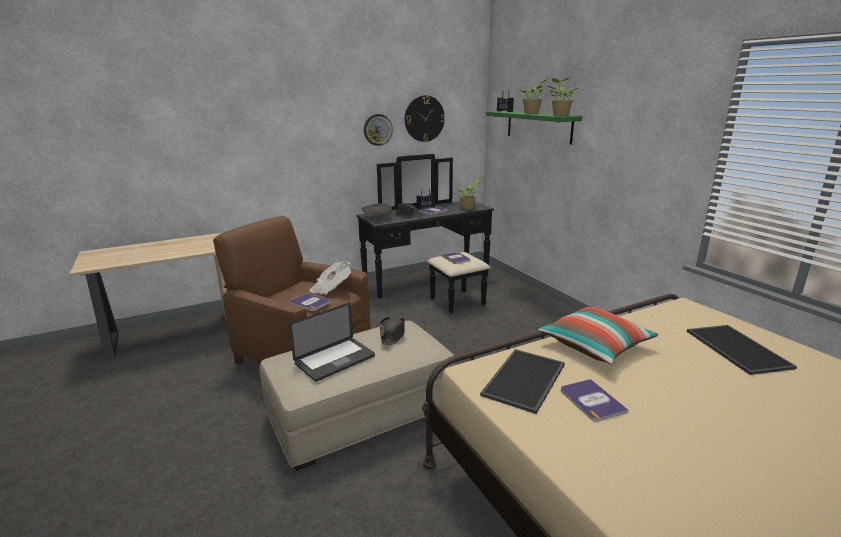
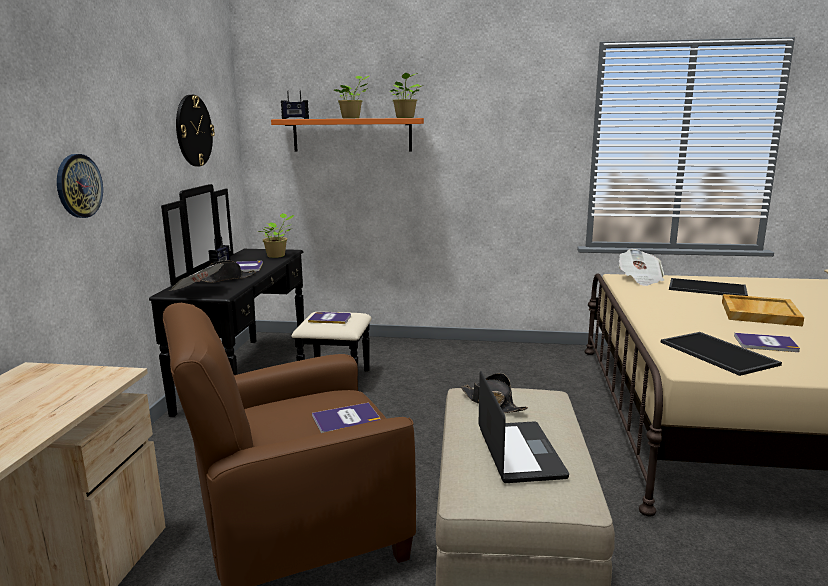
camera: 55 degrees left, 5 degrees down
(331, 288) = (319, 395): newspaper -> newspaper (640, 279)
(377, 129) = (152, 148): wall clock -> wall clock (78, 186)
(538, 126) = (352, 135): green shelf -> orange shelf
(595, 346) = (672, 317): pillow -> none
(697, 387) = (758, 313): none -> beige tray

